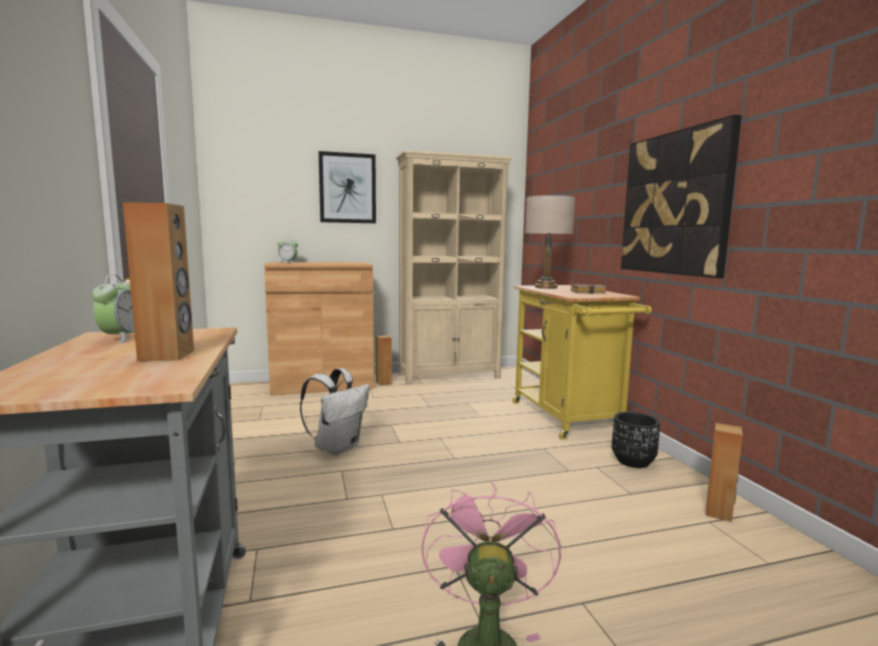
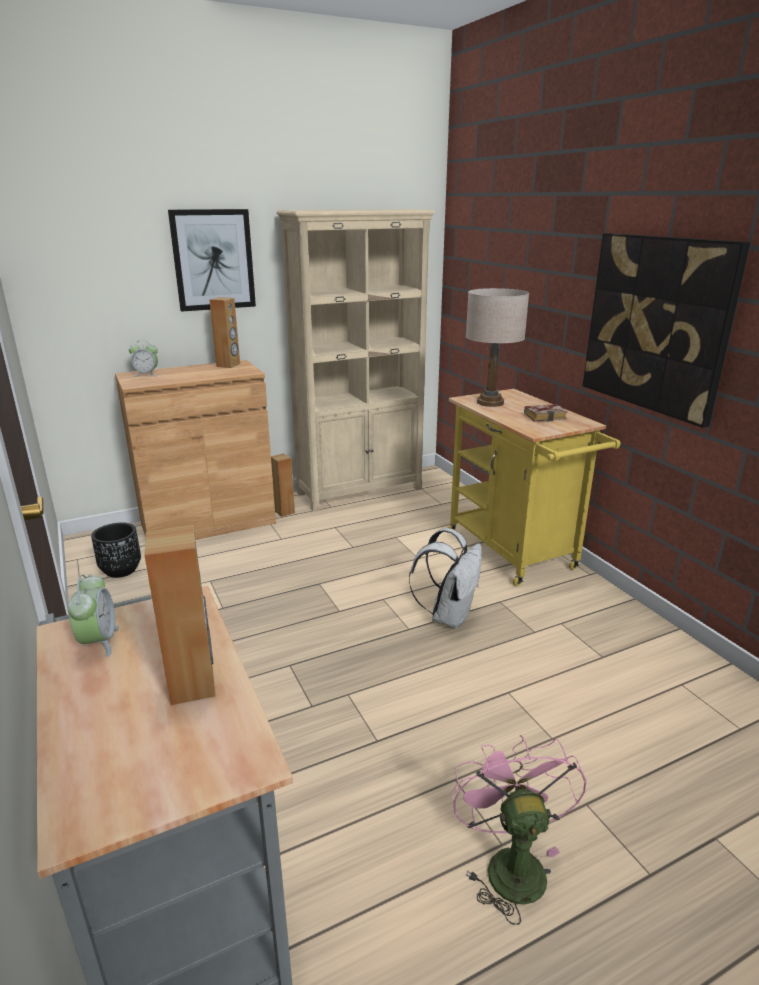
camera: 10 degrees left, 15 degrees up
(337, 447) = (270, 629): white backpack -> white backpack (449, 616)
(633, 461) = (595, 610): black planter -> black planter (121, 570)
(719, 512) = (689, 671): brown speaker -> brown speaker (228, 365)

